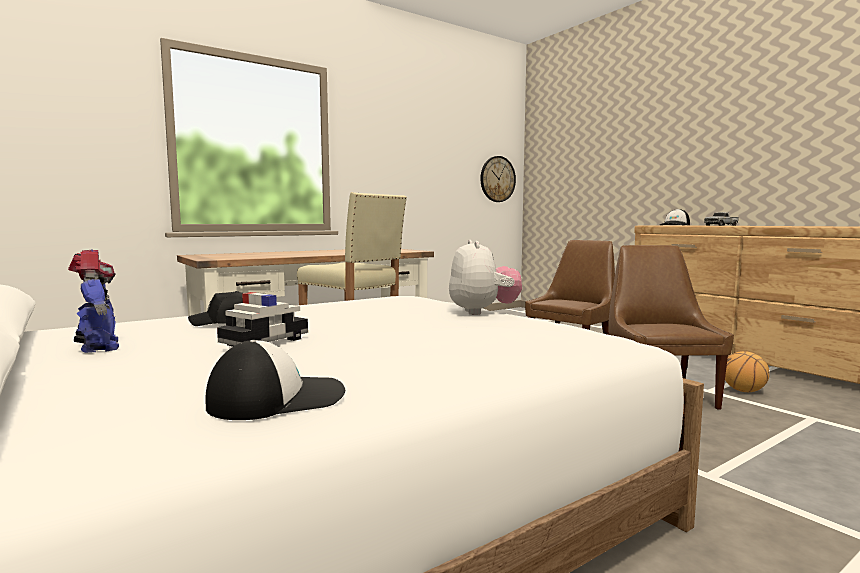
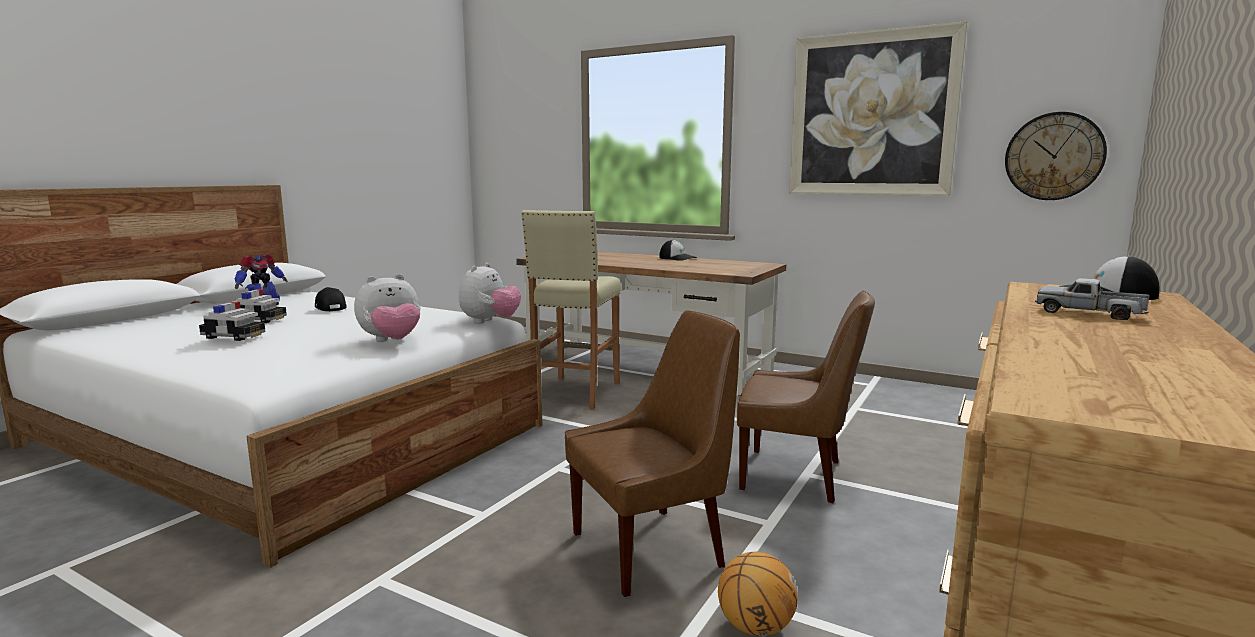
camera: 65 degrees right, 5 degrees up
(277, 399) = (137, 339): cap -> cap (677, 258)
(402, 343) = (233, 336): none -> toy car
(419, 145) = (872, 114): none -> picture
(423, 296) = (490, 322): none -> plush toy

